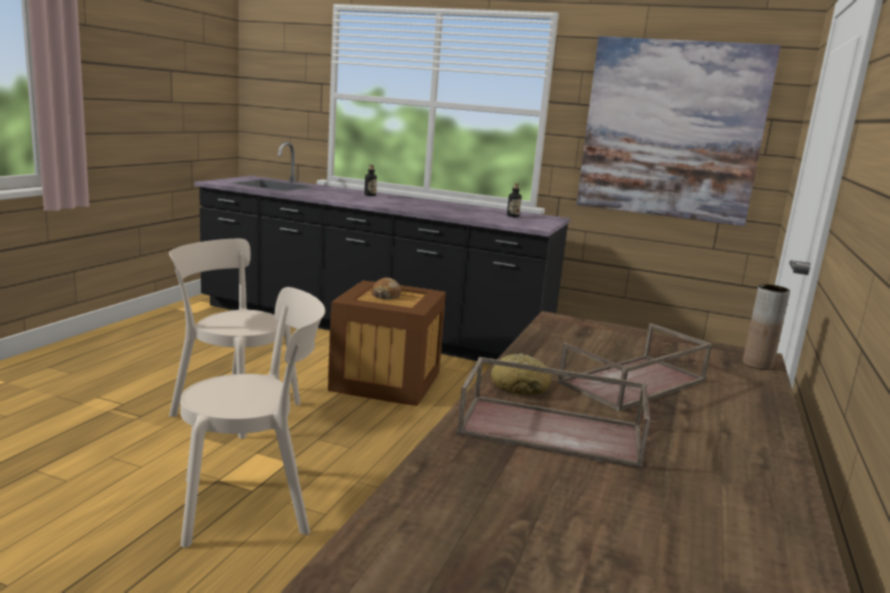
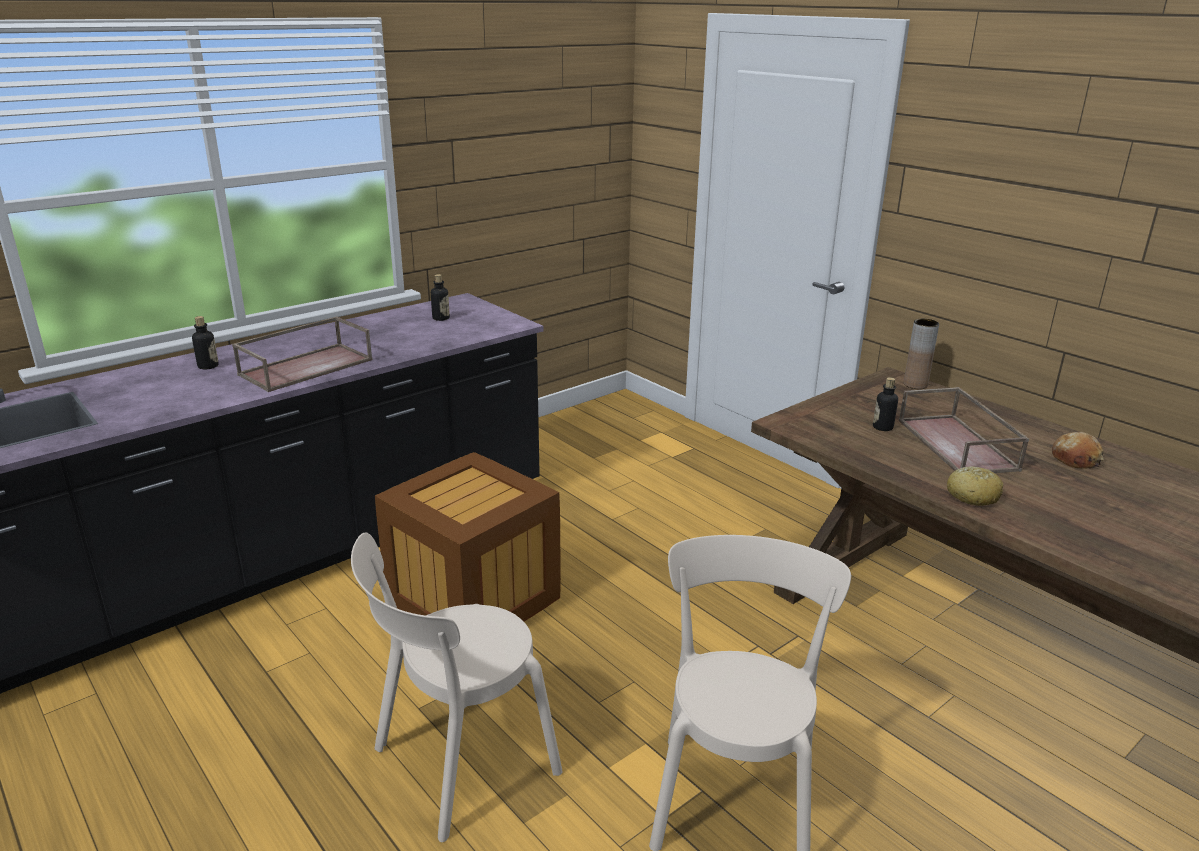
camera: 60 degrees left, 10 degrees up
(386, 295) = (457, 496): bread -> bread (1076, 459)
(553, 430) = (1064, 509): brown tray -> brown tray (307, 366)
(615, 352) = (882, 427): none -> bottle
(671, 130) = (531, 155): picture -> none

